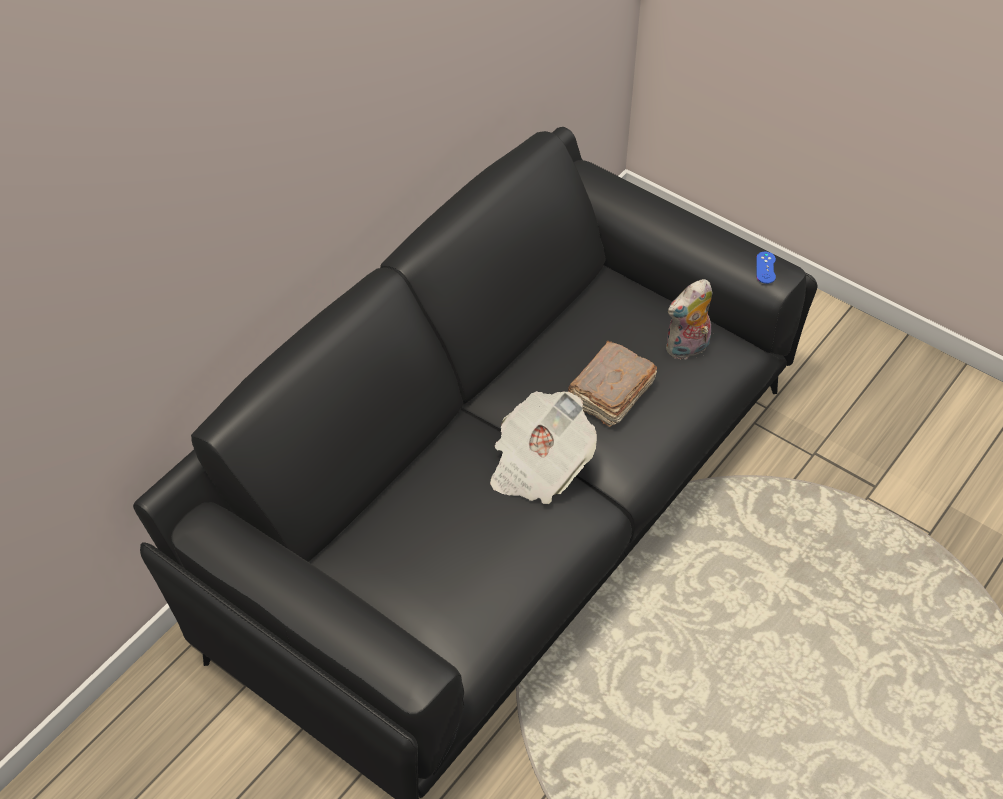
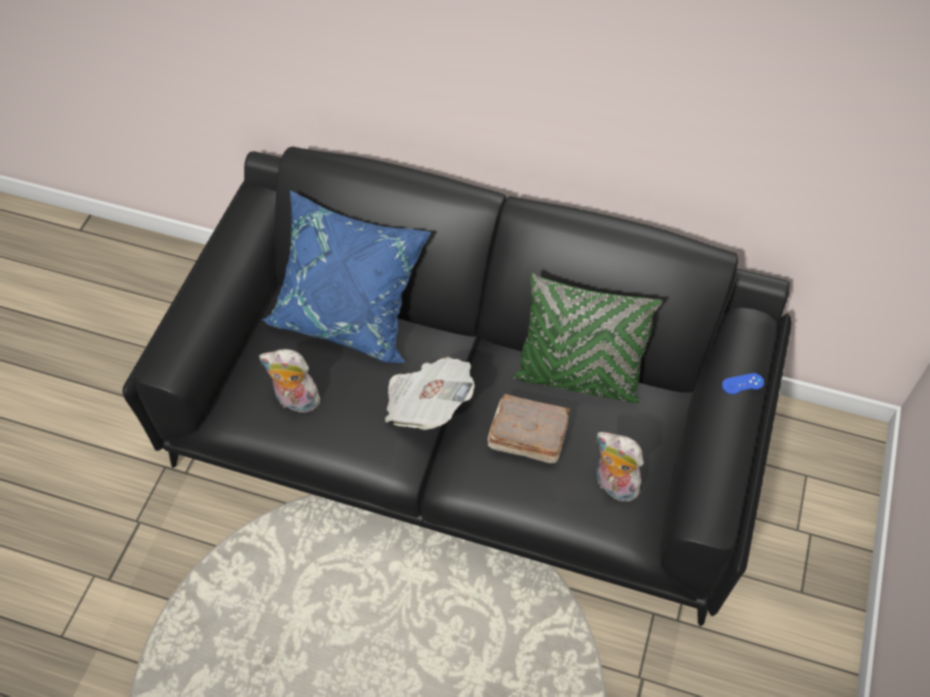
camera: 70 degrees right, 5 degrees up
(386, 506) = (349, 316): none -> blue pillow
(481, 586) = (295, 401): none -> plush toy
(556, 336) = (578, 377): none -> green pillow
(766, 268) = (709, 508): blue game controller -> blue game controller (742, 384)

